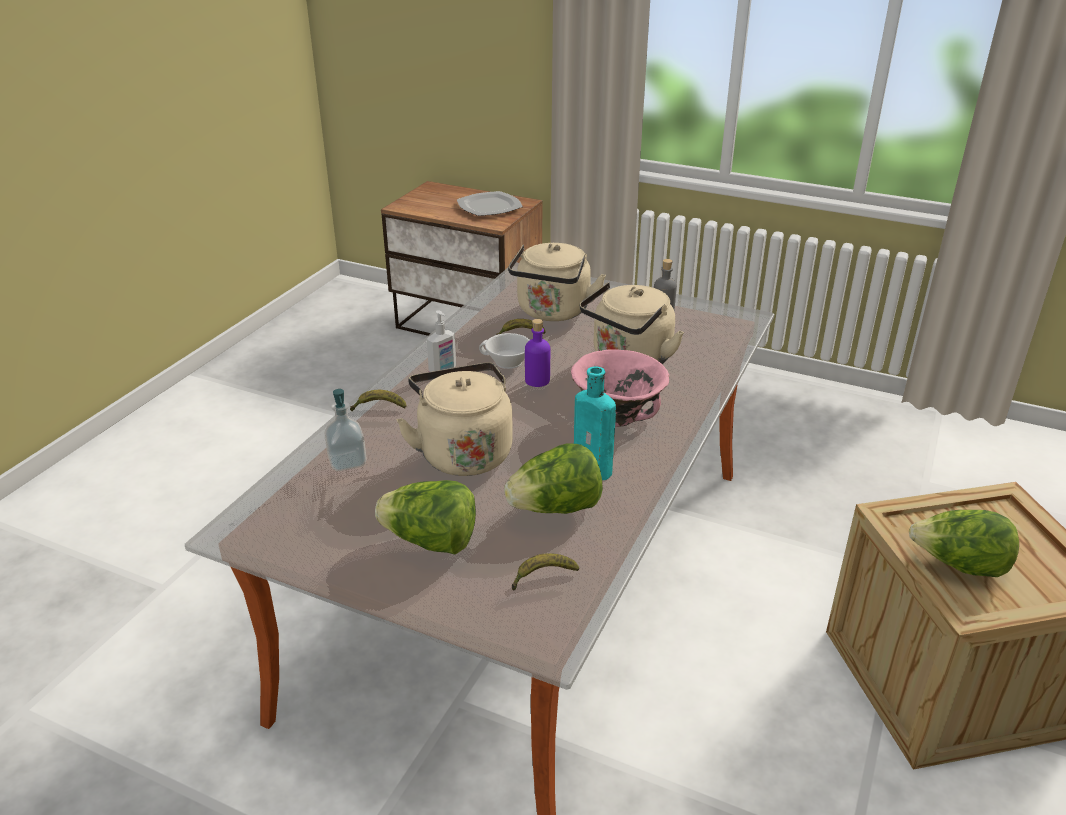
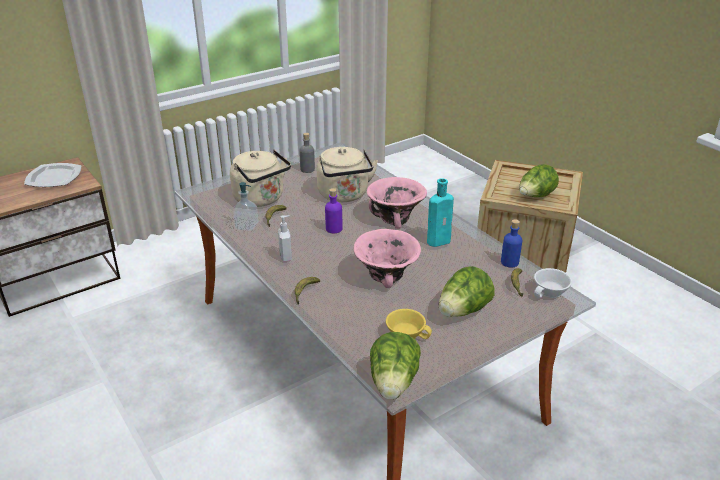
camera: 60 degrees left, 0 degrees up
(345, 508) = (407, 333): none -> yellow cup
(347, 461) = (357, 320): soap dispenser -> soap dispenser (247, 226)
(463, 452) = (385, 276): beige kettle -> pink bowl
(506, 362) = (302, 232): white cup -> white cup (551, 292)
(555, 508) = (463, 263): lettuce -> lettuce (393, 383)
(600, 553) = (509, 262): none -> blue bottle

